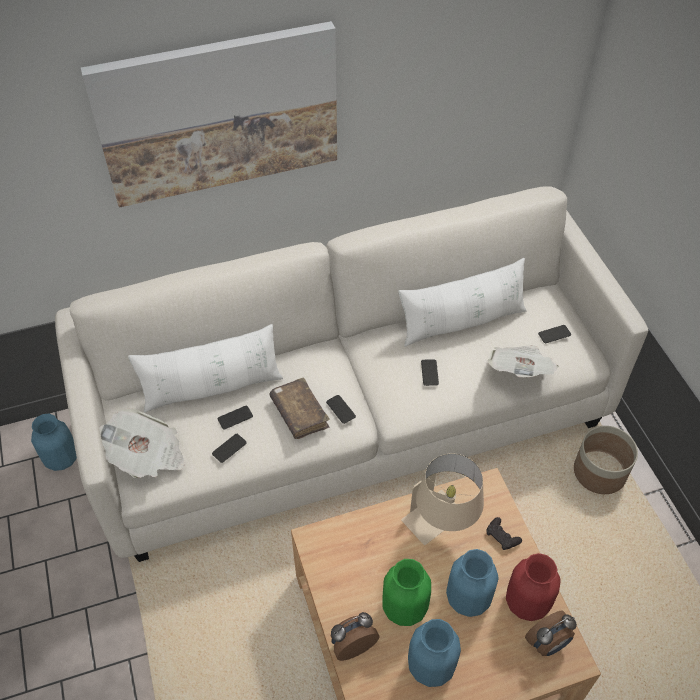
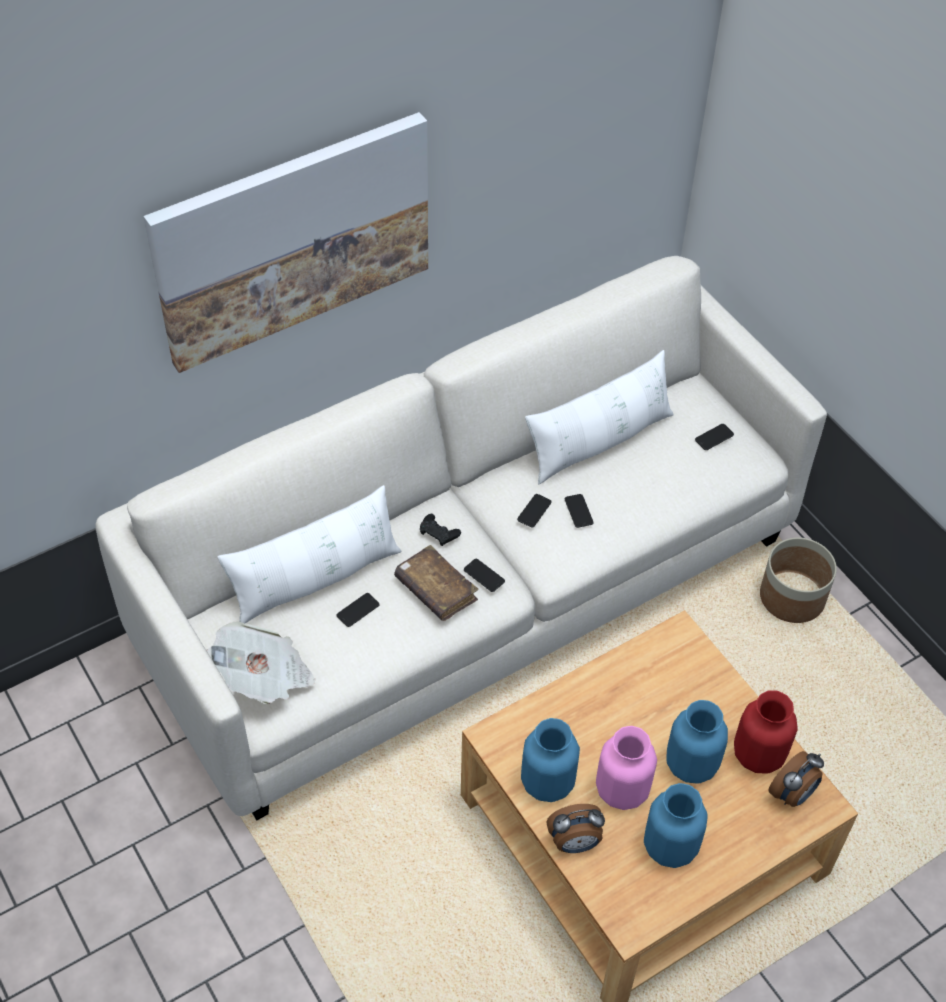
camera: 15 degrees left, 0 degrees up
(61, 458) = (107, 714): blue vase -> blue vase (547, 782)
(229, 448) = (363, 648): phone -> phone (534, 511)
(352, 644) = (574, 843): alarm clock -> alarm clock turned 150 degrees counterclockwise
(404, 607) = (622, 789): green vase -> pink vase
(441, 525) = (639, 689): beige table lamp -> none
(502, 536) = (711, 687): black game controller -> black game controller (438, 533)
(520, 371) = (685, 490): newspaper -> none

